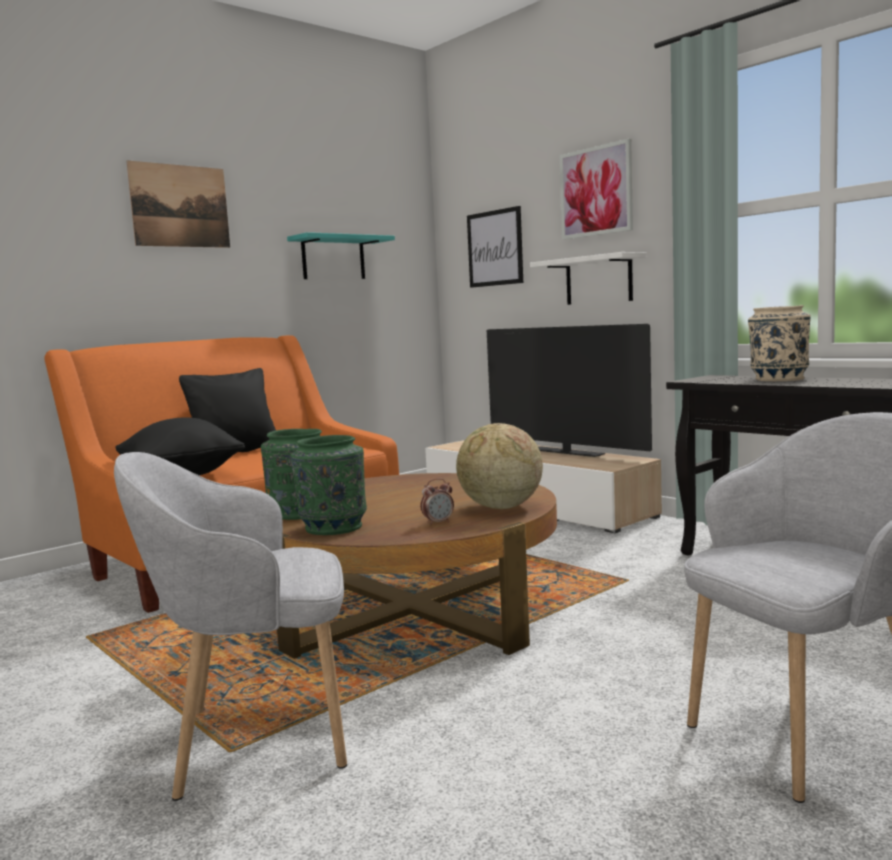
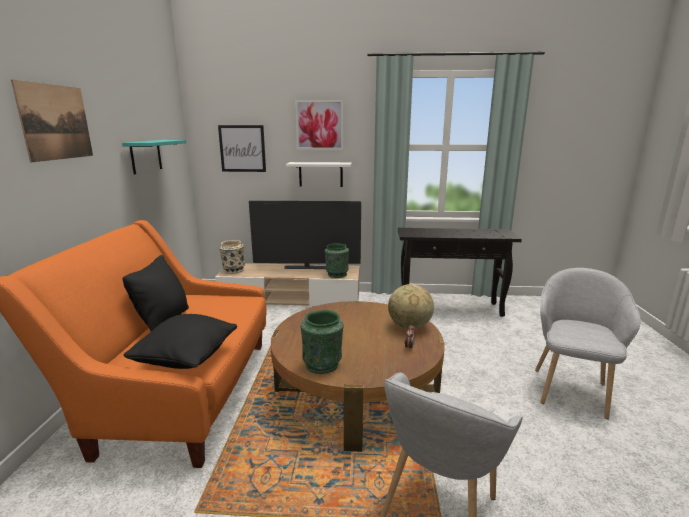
camera: 45 degrees left, 10 degrees up
(332, 527) = (369, 369): green vase -> green vase (336, 274)
(778, 379) = (440, 231): beige vase -> beige vase (233, 270)

